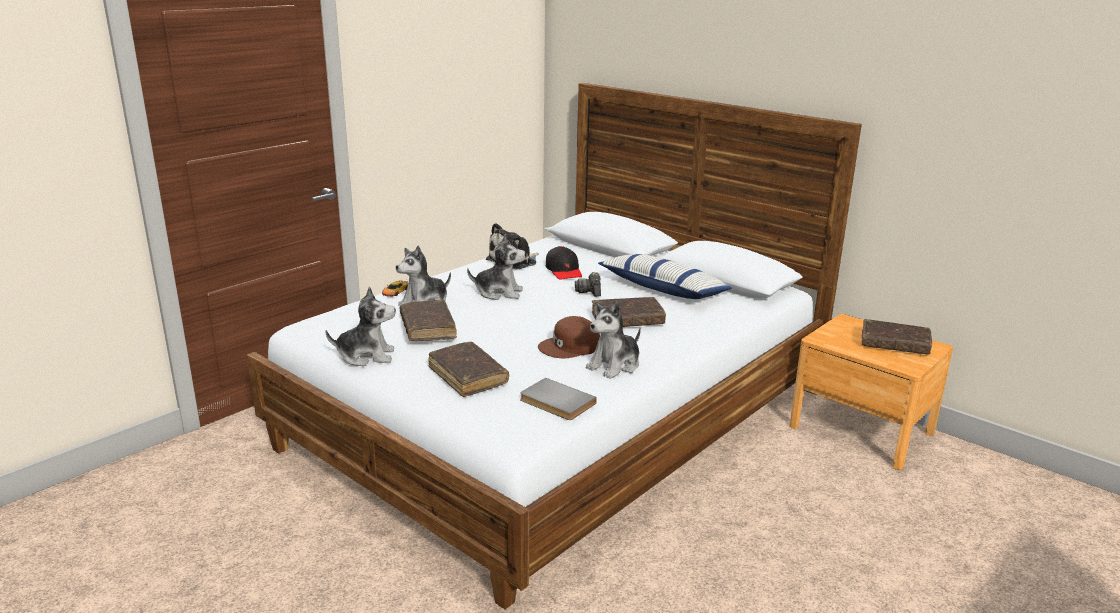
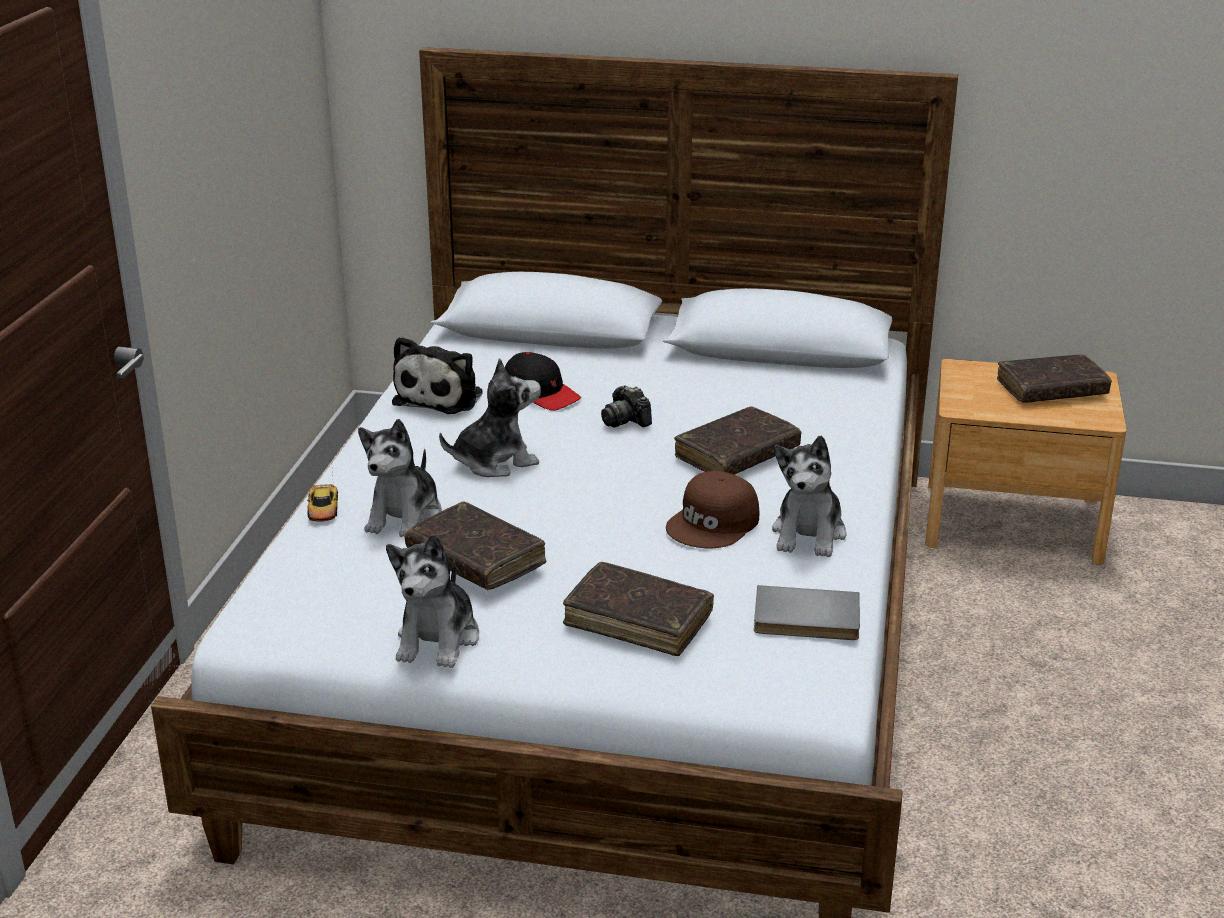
camera: 30 degrees left, 5 degrees up
(366, 356) = (438, 639): plush toy -> plush toy turned 135 degrees clockwise
(663, 289) = (720, 387): pillow -> none

